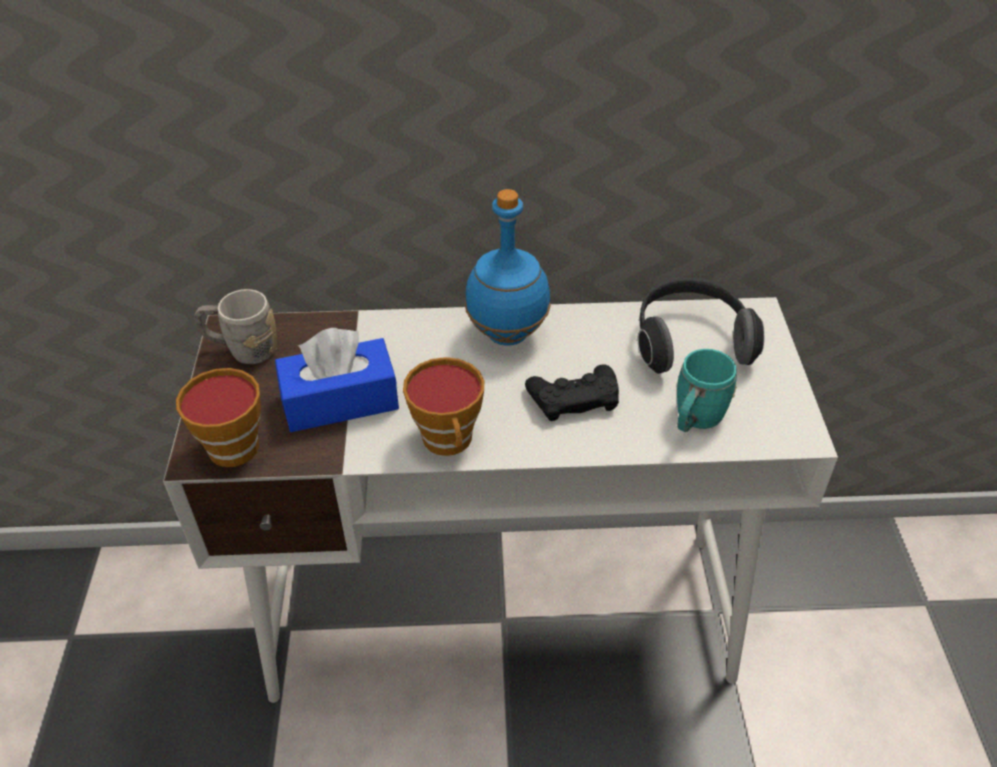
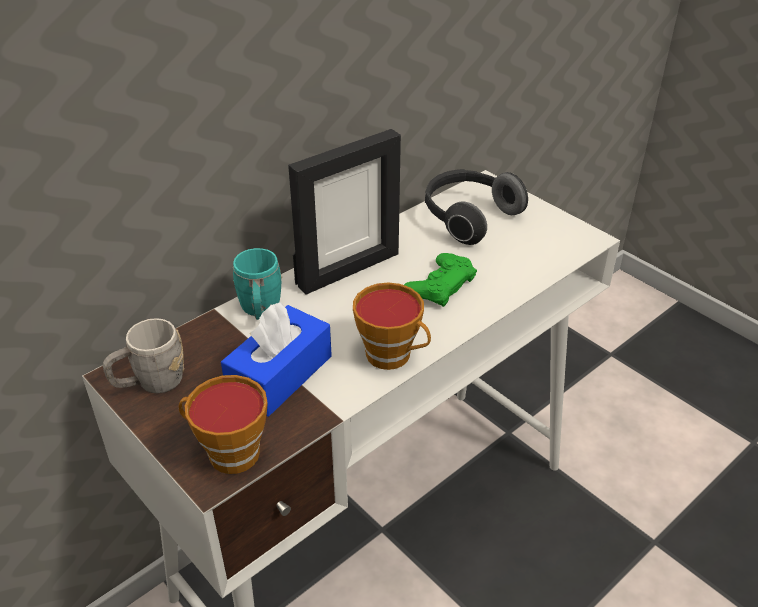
camera: 40 degrees left, 5 degrees down
(508, 333) = (348, 269): blue bottle -> picture frame
(574, 398) = (440, 285): black game controller -> green game controller
(695, 420) = (525, 260): turquoise mug -> turquoise mug (260, 311)

